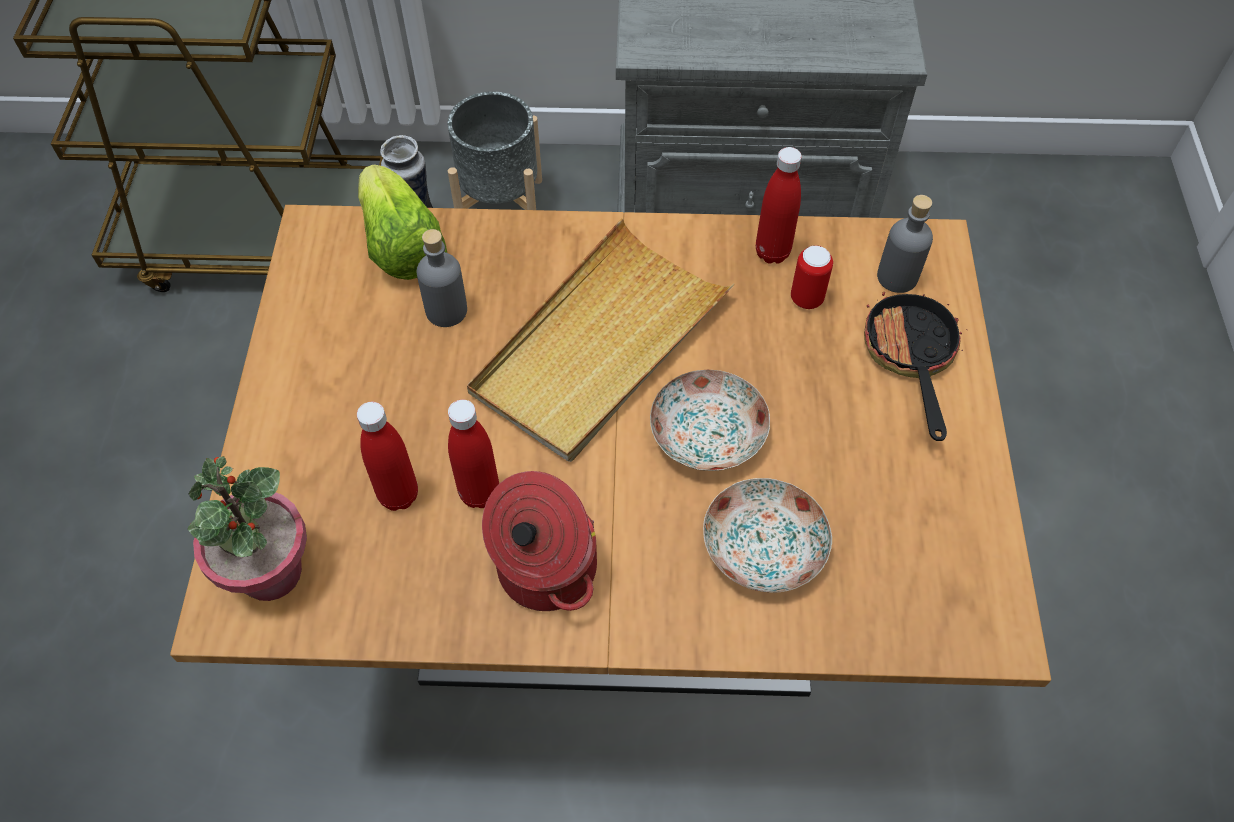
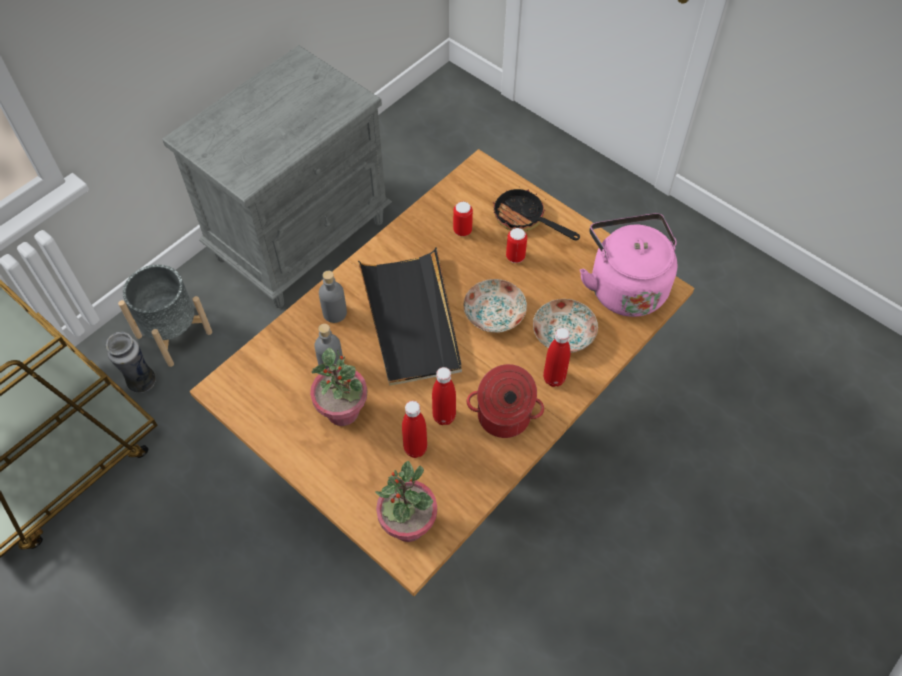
camera: 50 degrees left, 0 degrees up
(387, 373) = (343, 411): none -> potted plant
(402, 247) = (273, 358): lettuce -> none
(600, 345) = (411, 319): beige tray -> black tray
(772, 252) = (427, 224): red bottle -> red bottle (554, 378)
(832, 391) = (515, 257): none -> can
(897, 277) = (483, 193): grey bottle -> grey bottle (335, 313)
(940, 572) = (625, 286): none -> pink kettle

